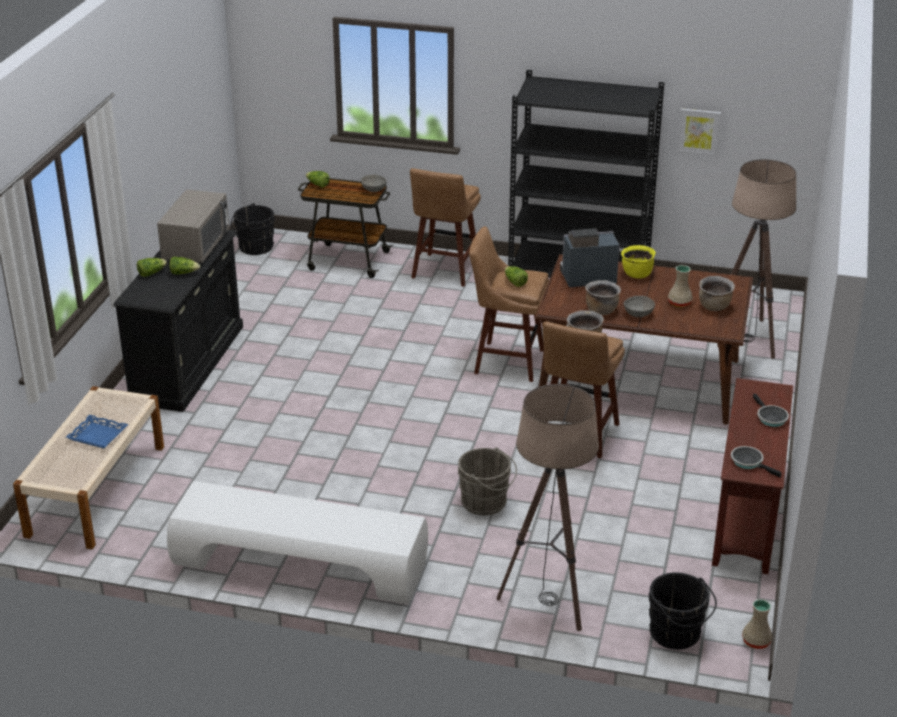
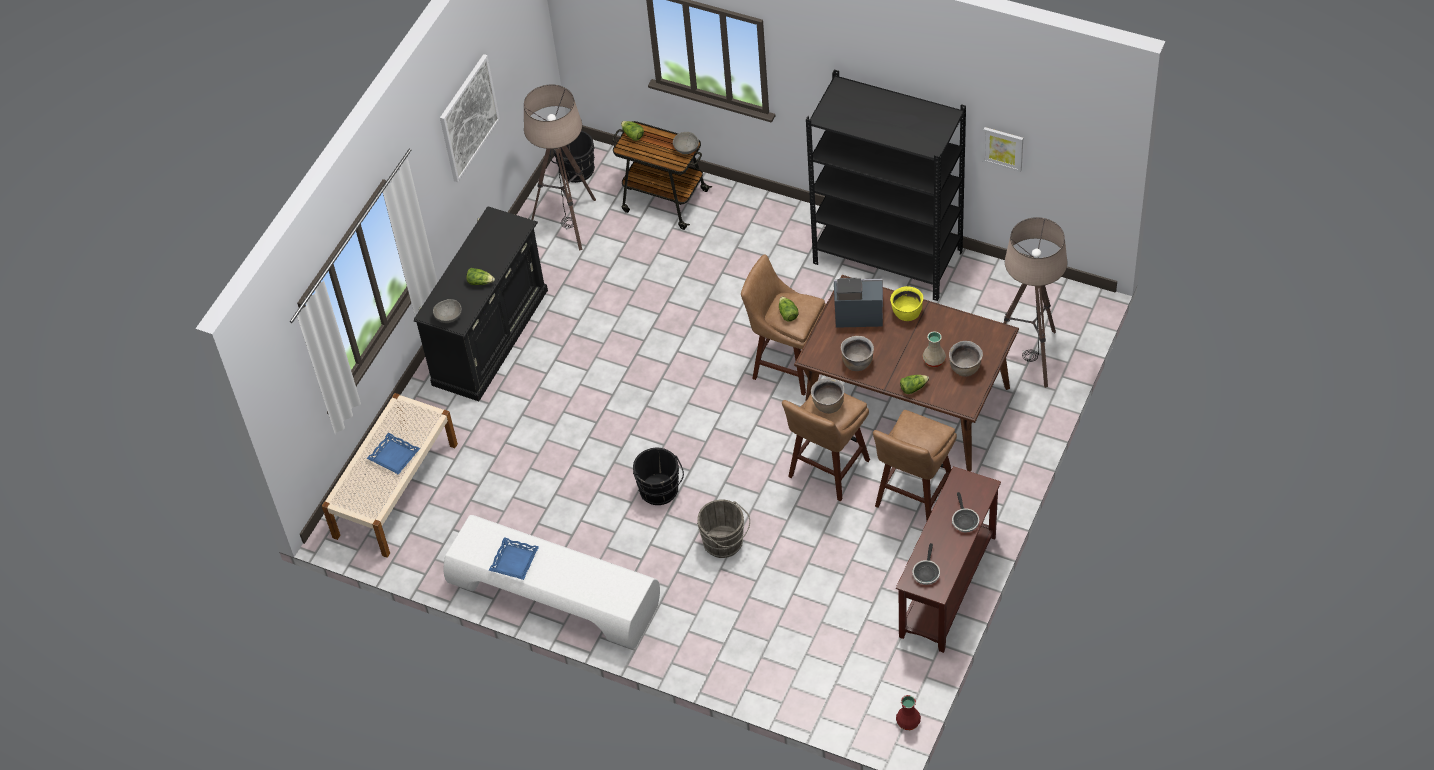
camera: 15 degrees right, 20 degrees up
(151, 273) = (451, 279): lettuce -> lettuce (913, 388)
(163, 123) = (468, 117): none -> picture
(196, 247) = (496, 244): grey microwave -> none
(255, 515) = (514, 561): none -> blue tray
(445, 271) = (758, 226): brown stool -> brown stool (913, 498)
(550, 598) = (752, 656): floor lamp -> floor lamp (569, 222)
(638, 314) = (890, 372): grey bowl -> grey bowl (448, 317)
(677, 634) = (845, 706): black bucket -> black bucket (660, 492)
(749, 462) = (926, 572): frying pan -> frying pan turned 135 degrees counterclockwise
(756, 642) = (908, 722): beige vase -> red vase

